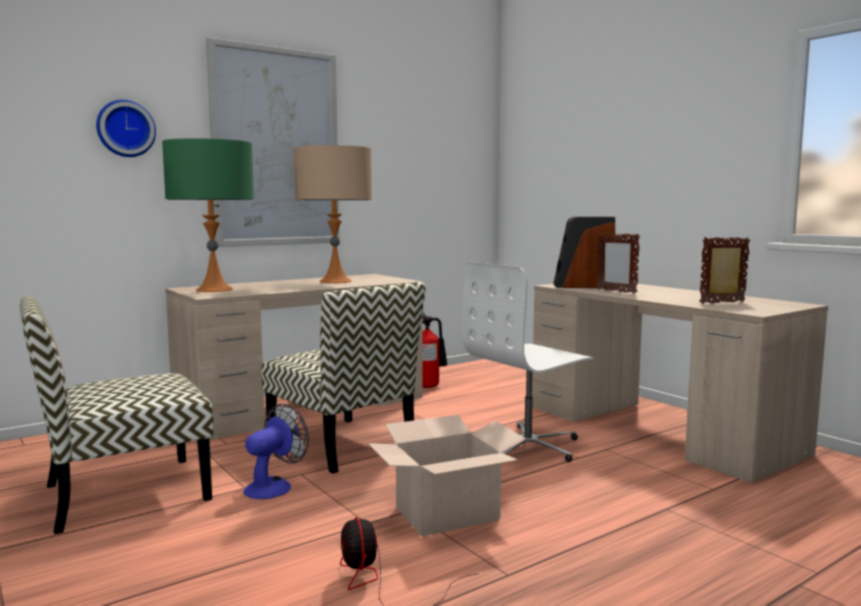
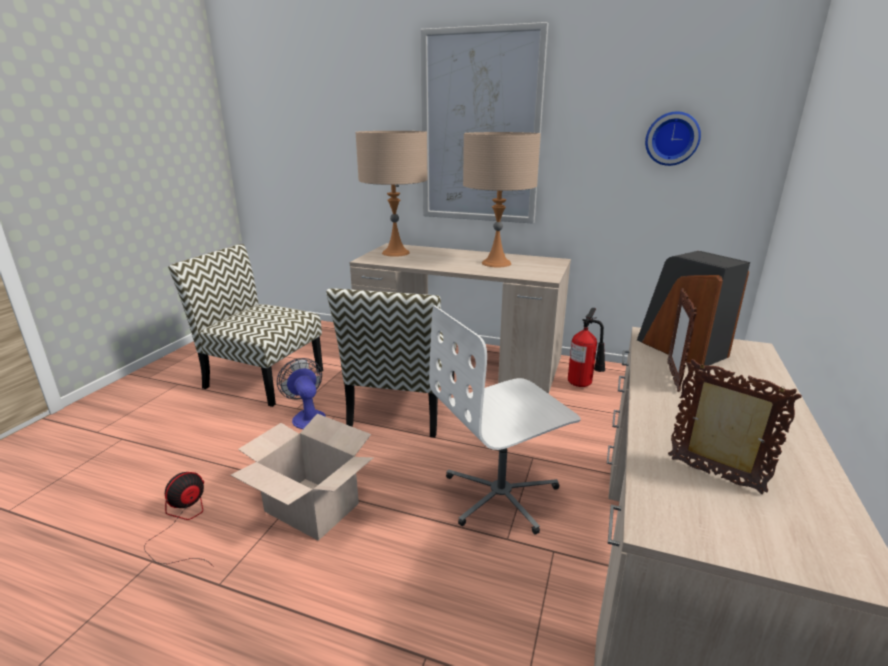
camera: 55 degrees right, 15 degrees up
(125, 129) = (363, 118): wall clock -> wall clock (672, 138)
(214, 289) = (396, 253): green table lamp -> beige table lamp
(274, 486) = (307, 416): fan -> fan turned 120 degrees counterclockwise
(528, 446) = (501, 495): white office chair -> white office chair turned 45 degrees counterclockwise

